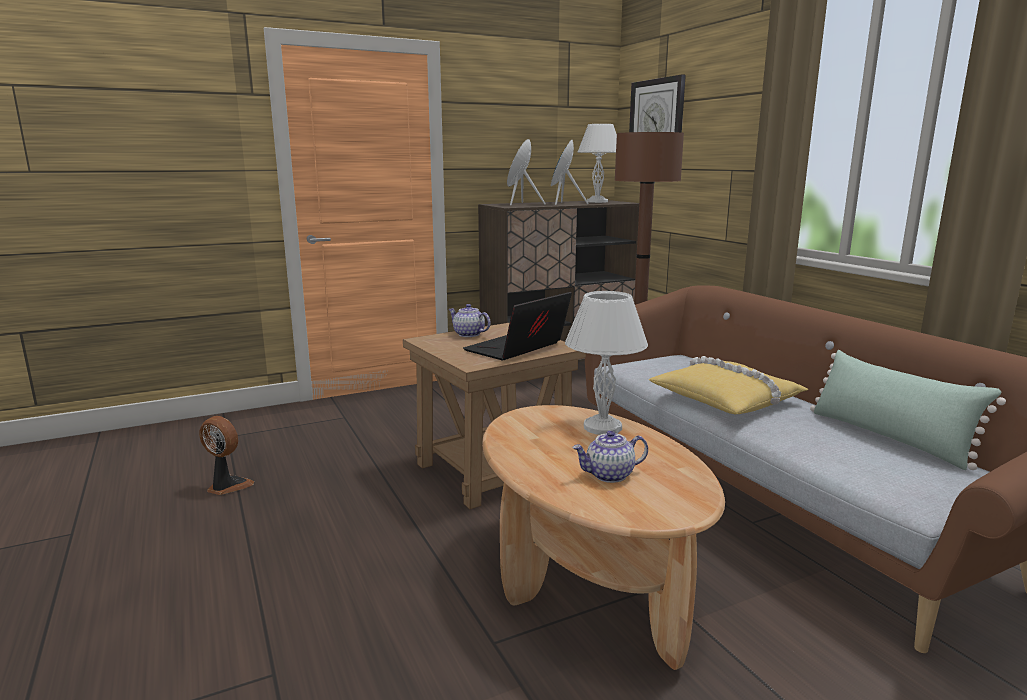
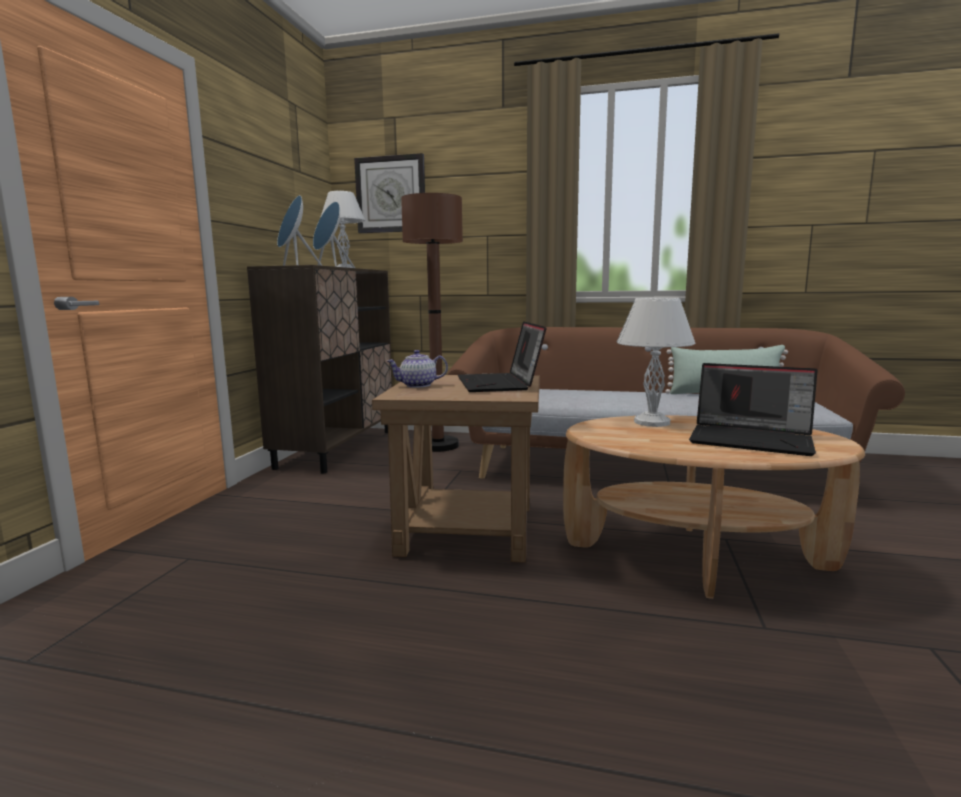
camera: 50 degrees left, 5 degrees down
(227, 486) = (198, 707): fan -> none
(609, 475) = (752, 439): teapot -> laptop
(726, 398) = (620, 398): yellow pillow -> none

